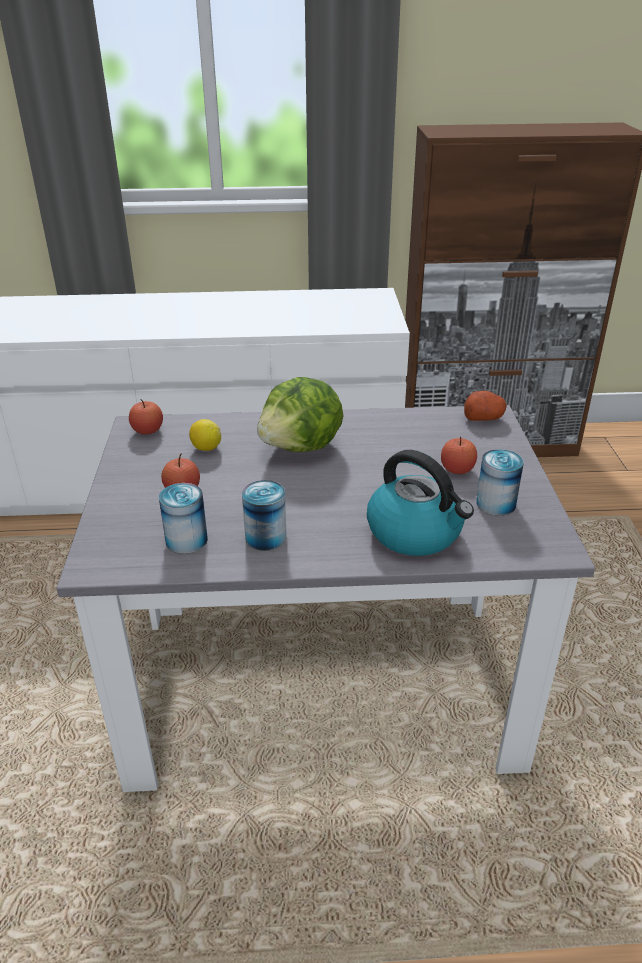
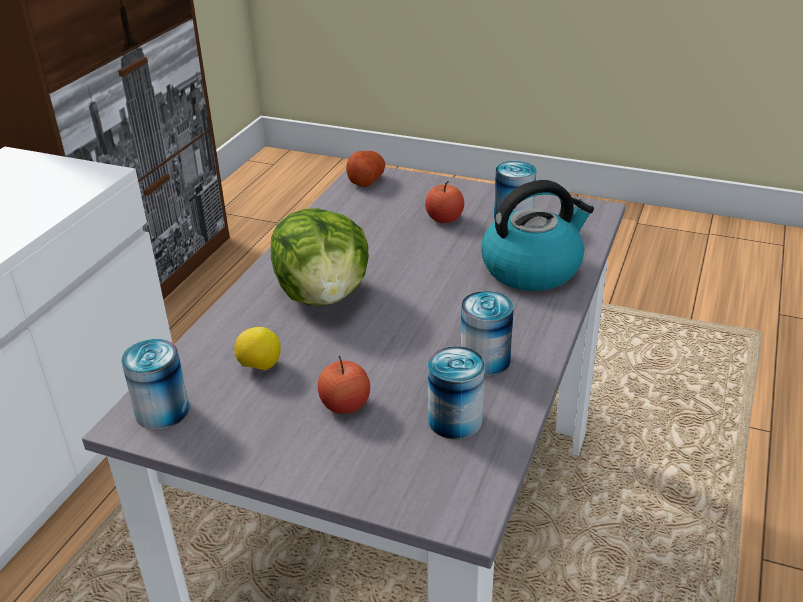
camera: 65 degrees left, 0 degrees up
(147, 430) = (162, 411): apple -> can

